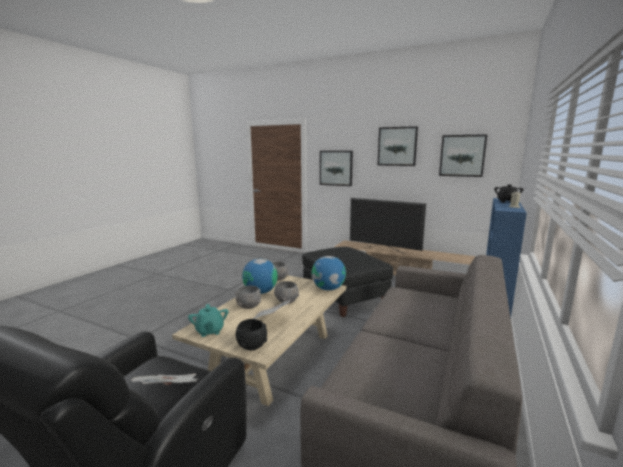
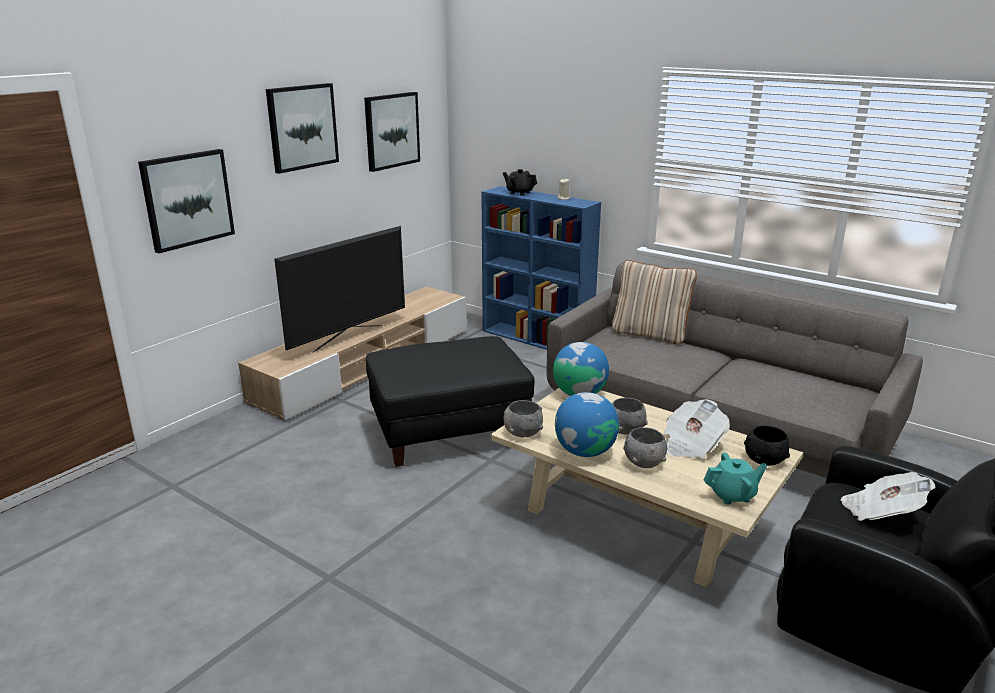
camera: 80 degrees left, 10 degrees up
(451, 309) = (650, 334): none -> beige pillow

